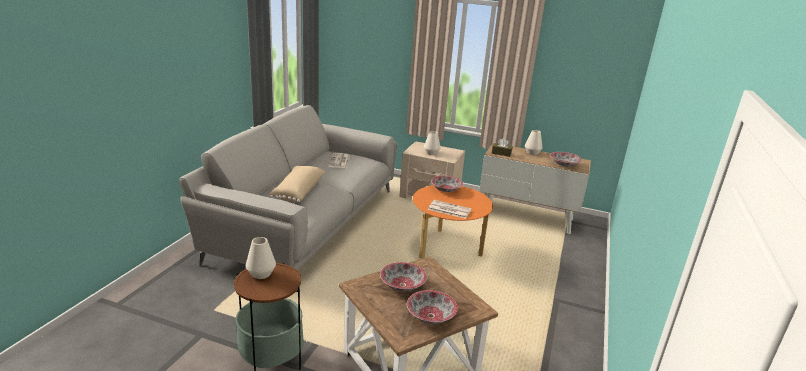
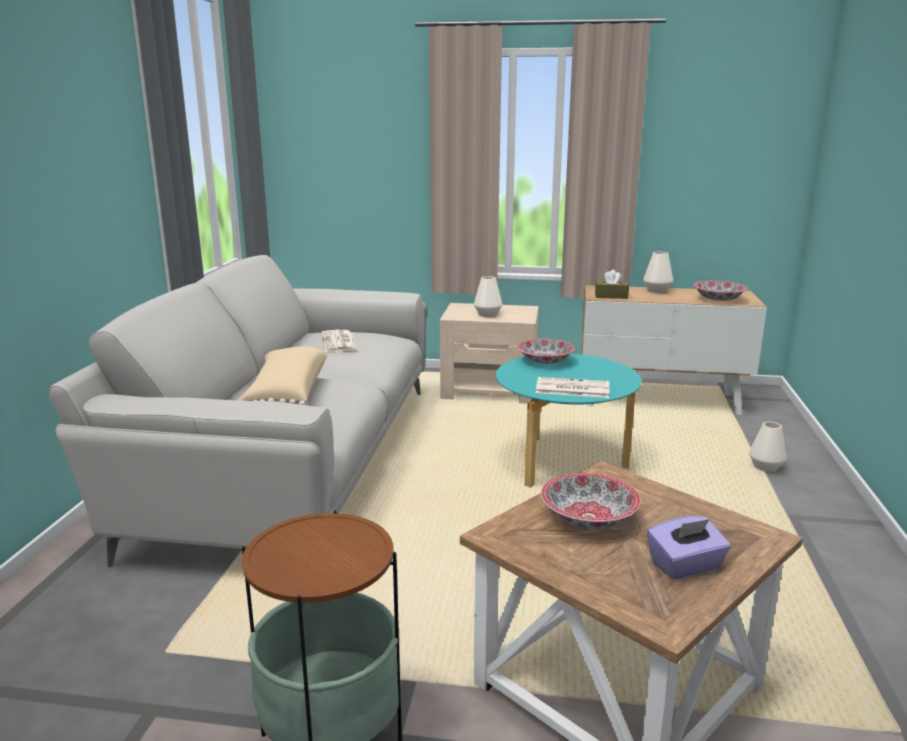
camera: 10 degrees left, 5 degrees down
(261, 274) = (297, 540): white vase -> white vase (766, 467)
(431, 316) = (686, 566): bowl -> purple tissue box
(447, 247) = (563, 463): orange coffee table -> turquoise coffee table

